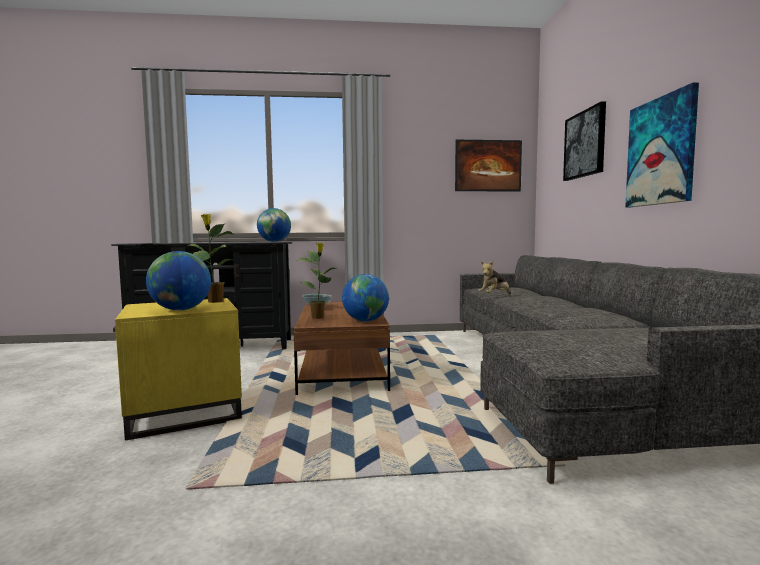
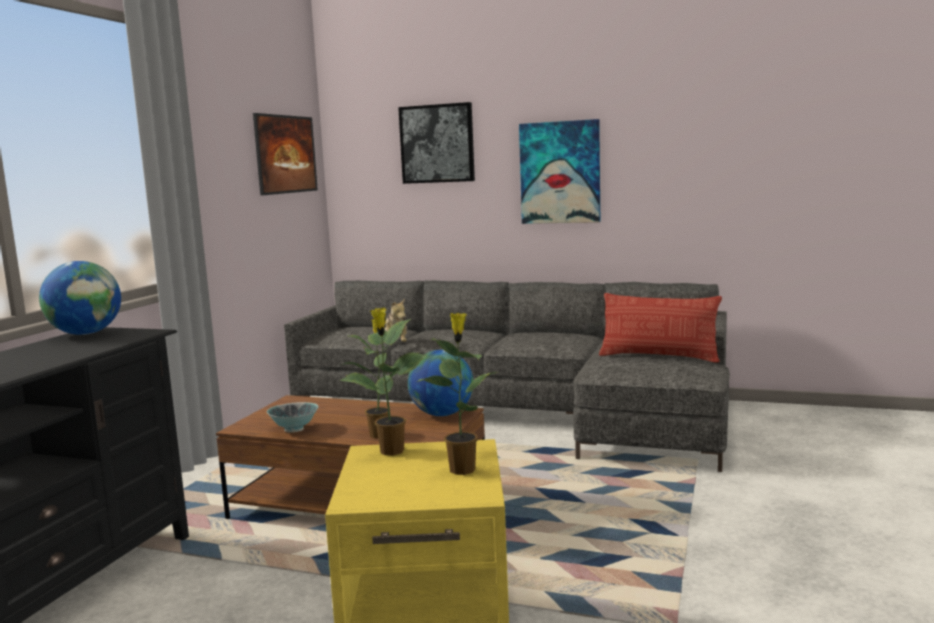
camera: 65 degrees left, 5 degrees up
(180, 310) = (462, 469): globe -> potted plant
(604, 341) = (659, 357): none -> pillow

